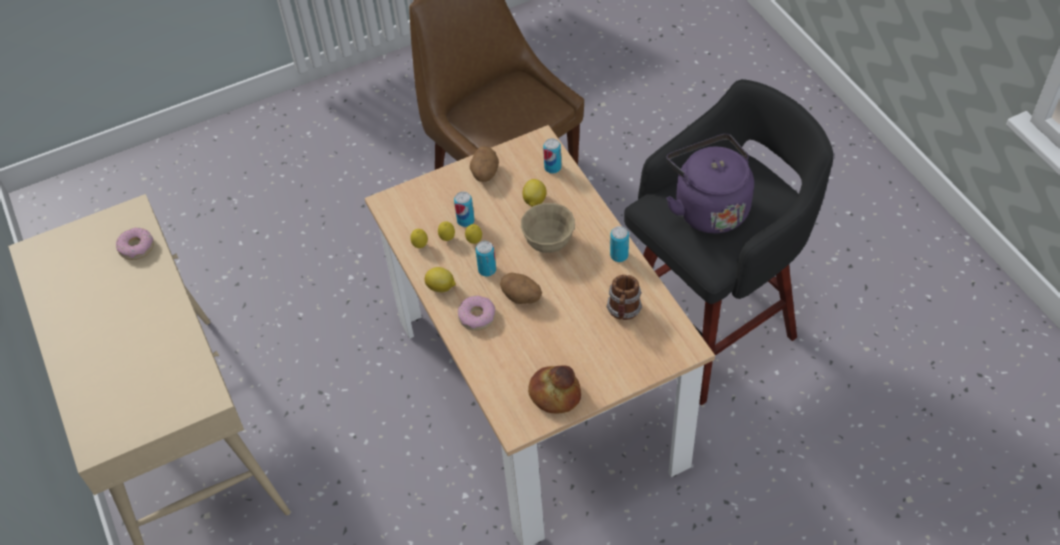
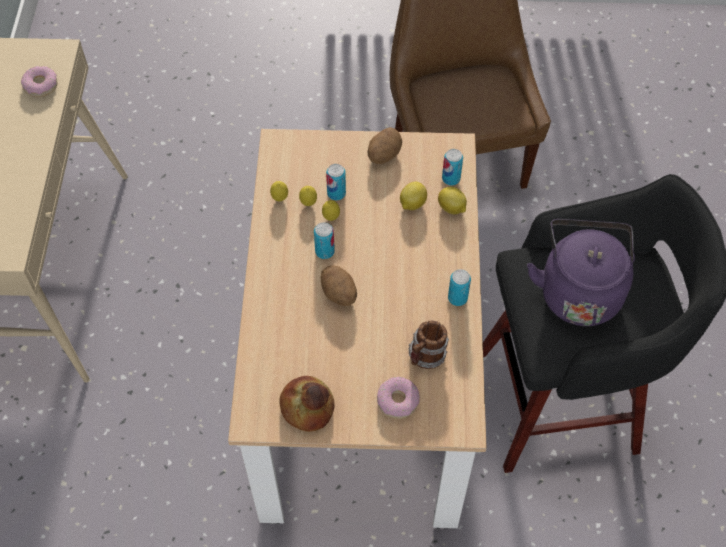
camera: 25 degrees right, 5 degrees up
(441, 287) = (272, 248): lemon -> lemon (452, 208)
(476, 317) = (286, 293): donut -> donut (397, 401)
(548, 242) = (399, 252): beige bowl -> none

